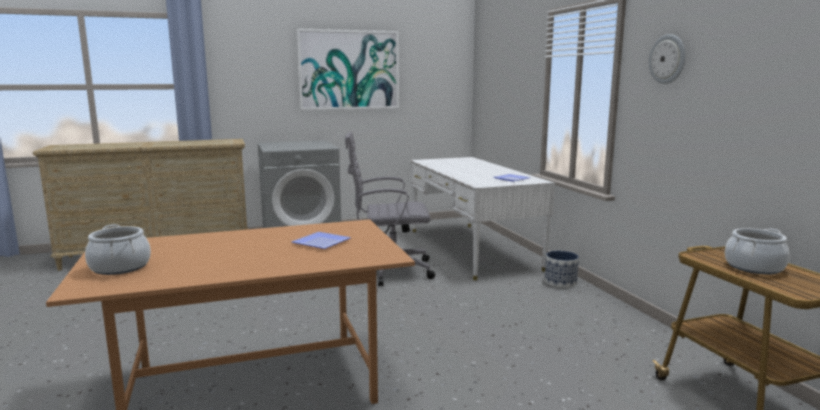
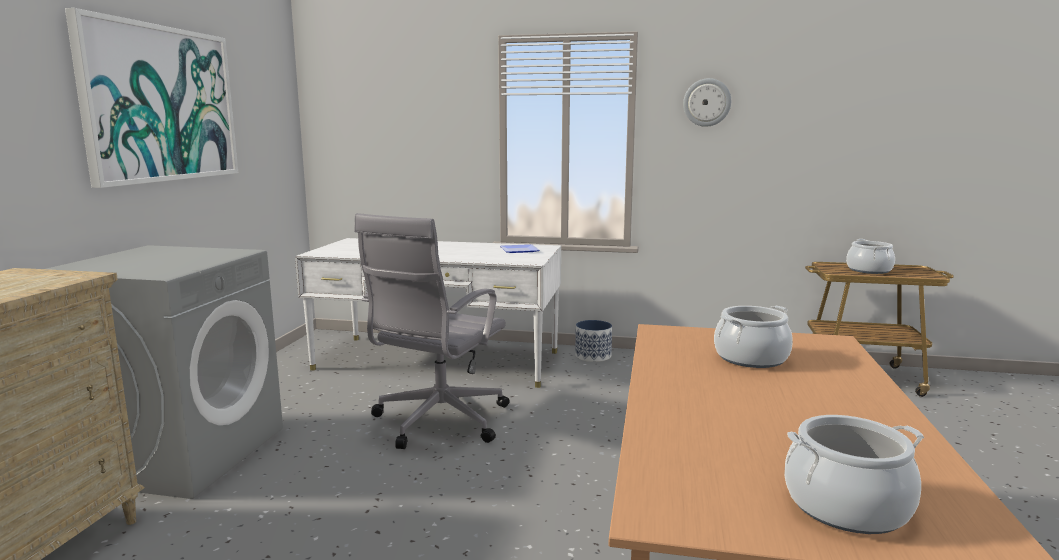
camera: 60 degrees left, 0 degrees up
(323, 242) = (750, 358): plate -> cooking pot

